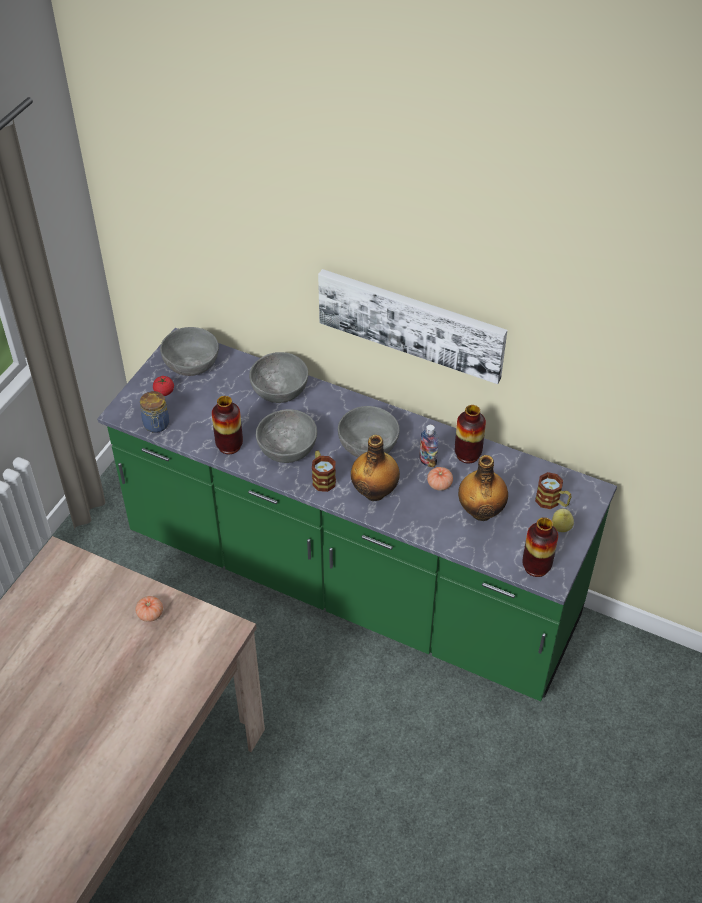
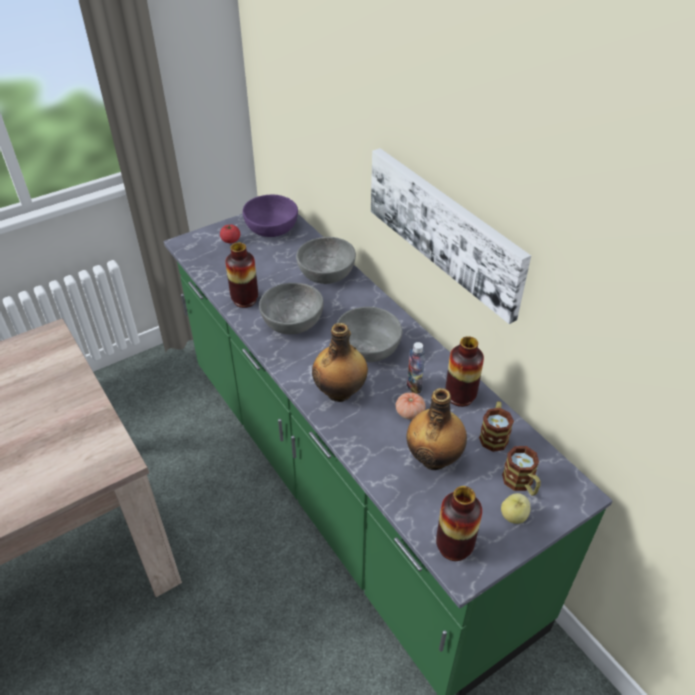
camera: 30 degrees right, 5 degrees down
(150, 614) = (71, 414): tomato -> none
(156, 425) = (202, 262): jar -> none
(192, 363) = (272, 228): grey bowl -> purple bowl
(322, 478) = (301, 359): mug -> mug (494, 435)

